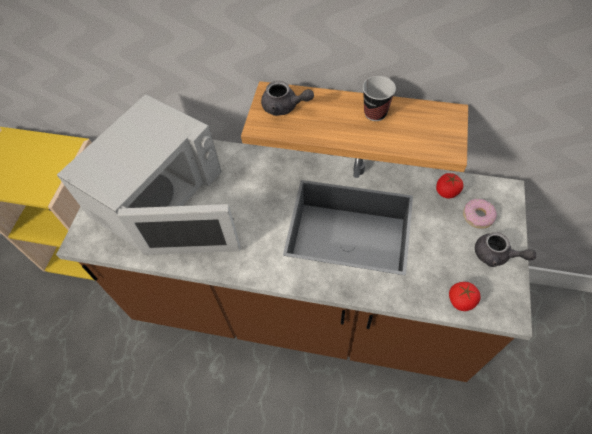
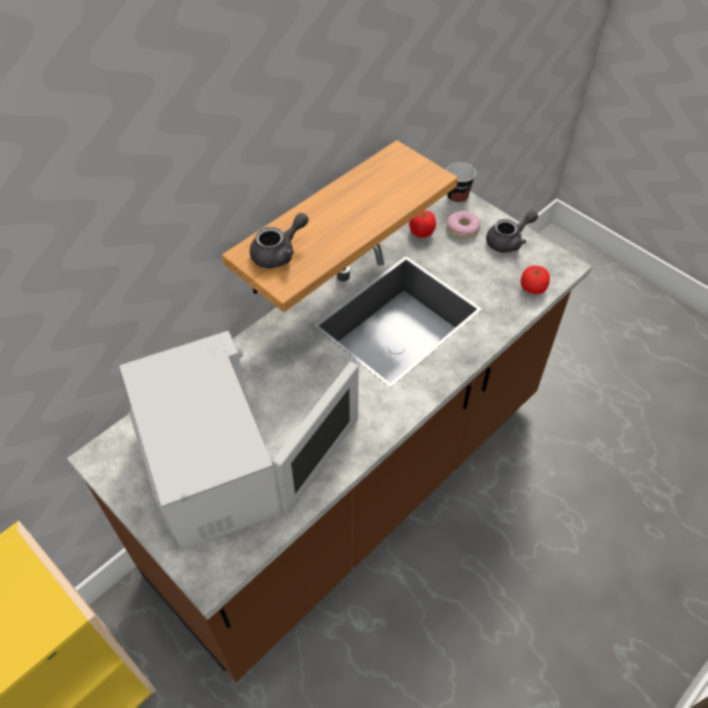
camera: 60 degrees left, 5 degrees down
(375, 113) = (350, 197): cup -> cup (457, 197)

